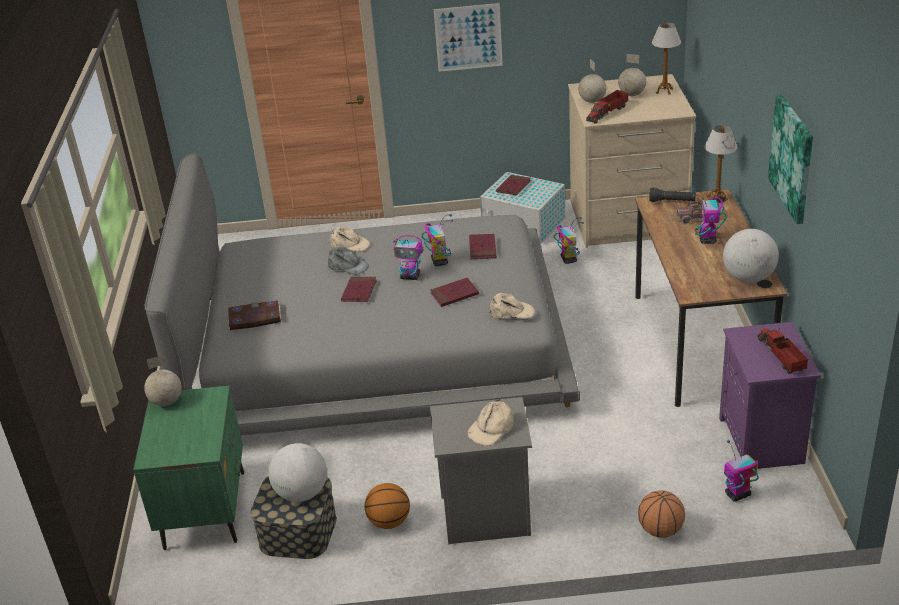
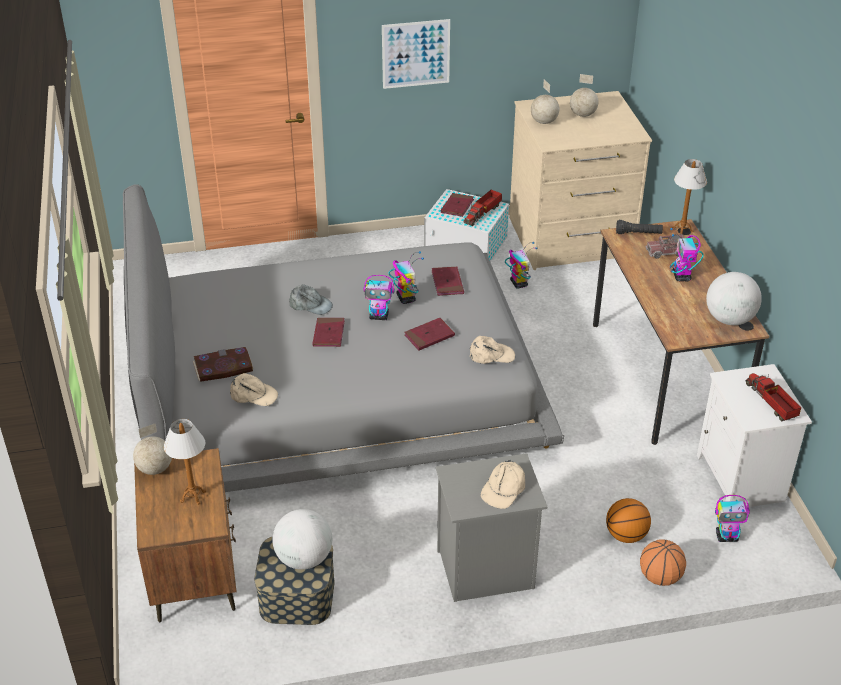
camera: 10 degrees left, 5 degrees up
(206, 509) = (194, 575): green nightstand -> brown nightstand
(349, 244) = (307, 279): beige cap -> beige cap (253, 395)
(389, 522) = (389, 580): basketball -> basketball (625, 535)
(607, 112) = (562, 136): toy truck -> toy truck (483, 213)
(664, 91) = (614, 111): table lamp -> table lamp (193, 497)
(737, 495) = (727, 536): toy robot -> toy robot turned 150 degrees counterclockwise
(763, 442) = (742, 479): purple nightstand -> white nightstand
(793, 158) = (783, 206): picture -> none

